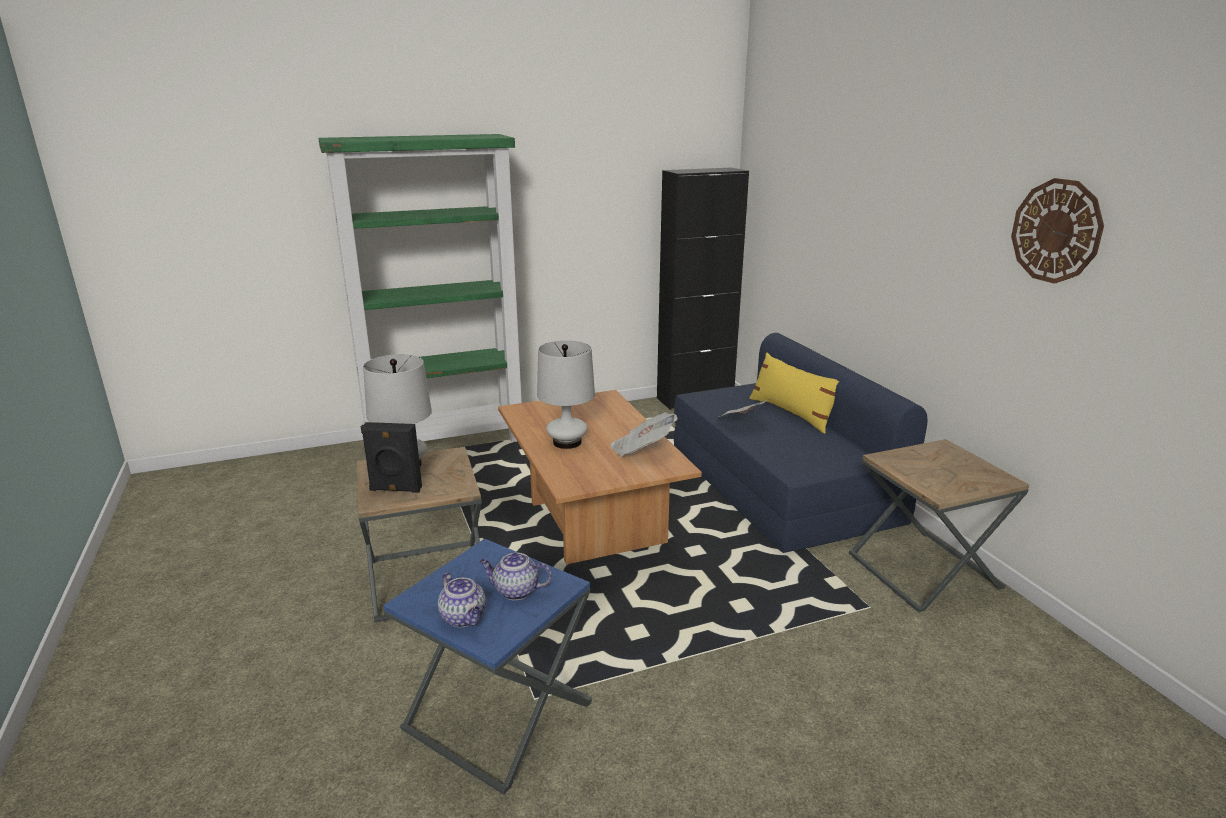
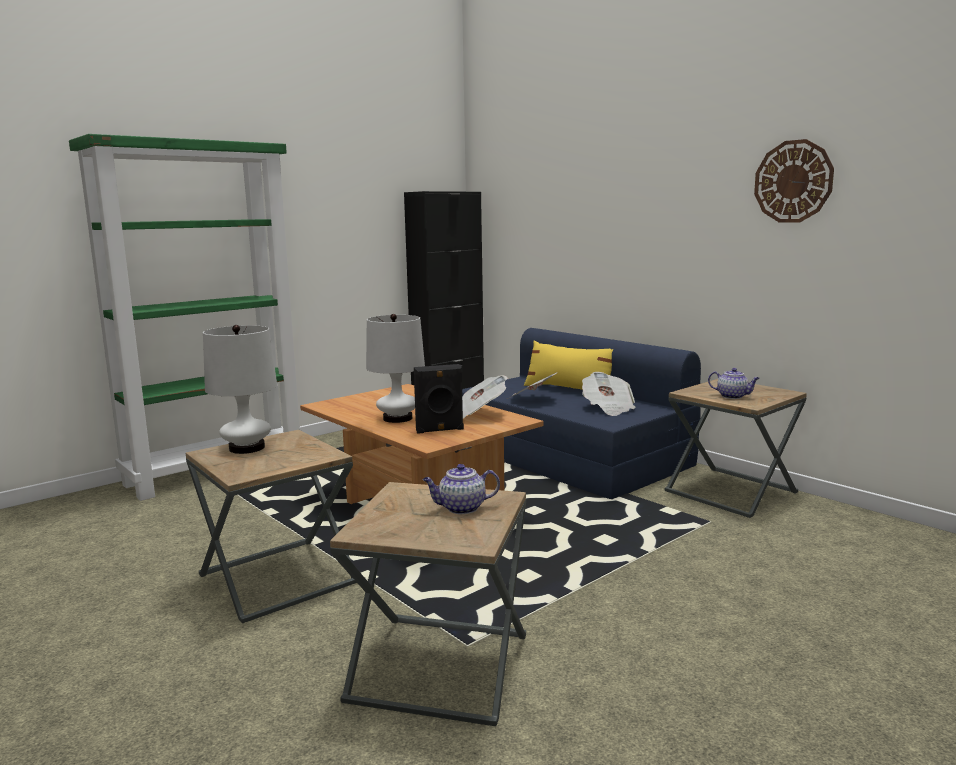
camera: 20 degrees left, 10 degrees down
(395, 489) = (254, 464): black speaker -> black speaker (440, 430)
(464, 618) = (429, 533): teapot -> teapot (733, 396)
(498, 716) = (439, 667): blue side table -> brown side table
(811, 450) = (608, 408): none -> newspaper

